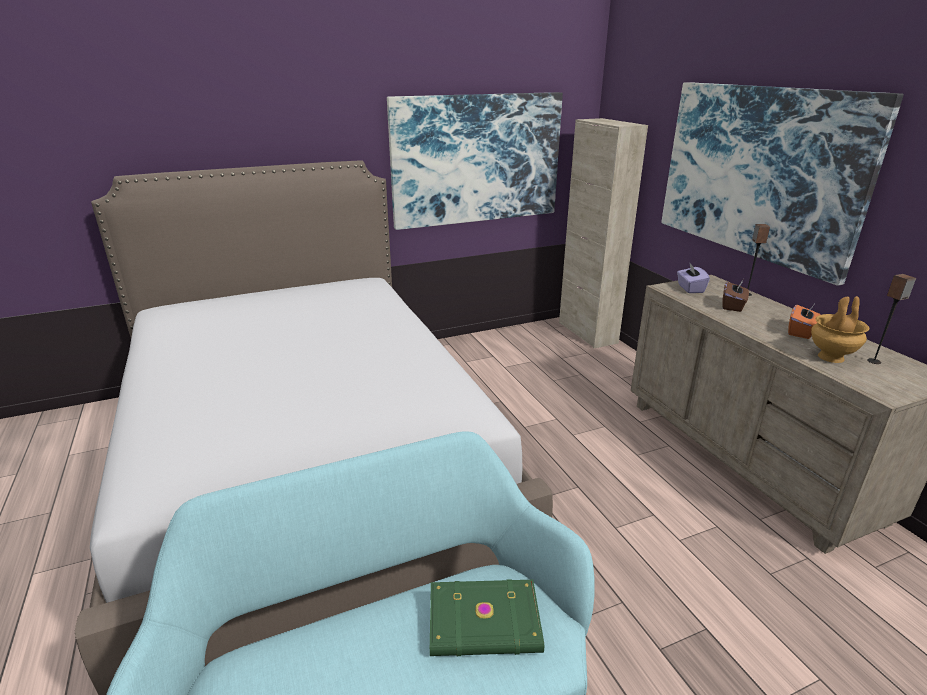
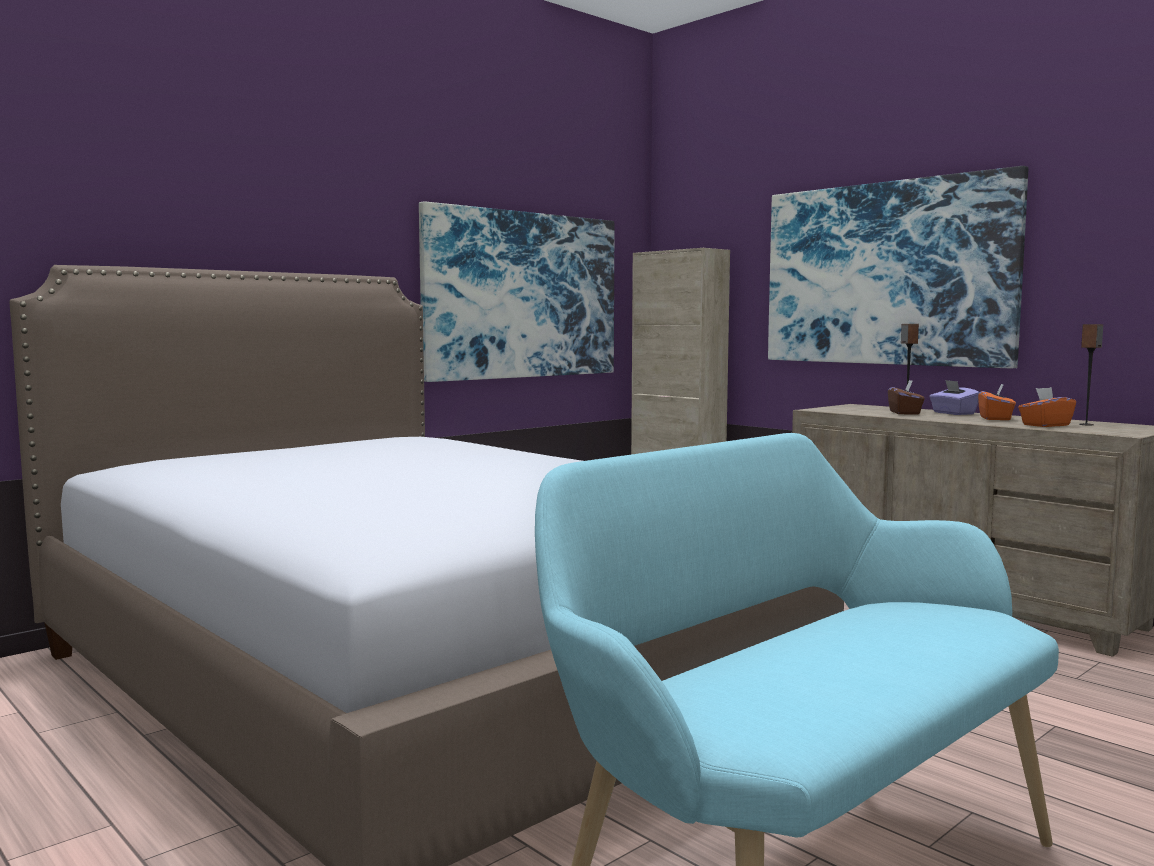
camera: 20 degrees left, 20 degrees down
(485, 623) = (911, 621): green book -> none
(690, 288) = (843, 409): purple tissue box -> purple tissue box (953, 413)
(830, 357) = (1045, 425): brown vase -> orange tissue box

